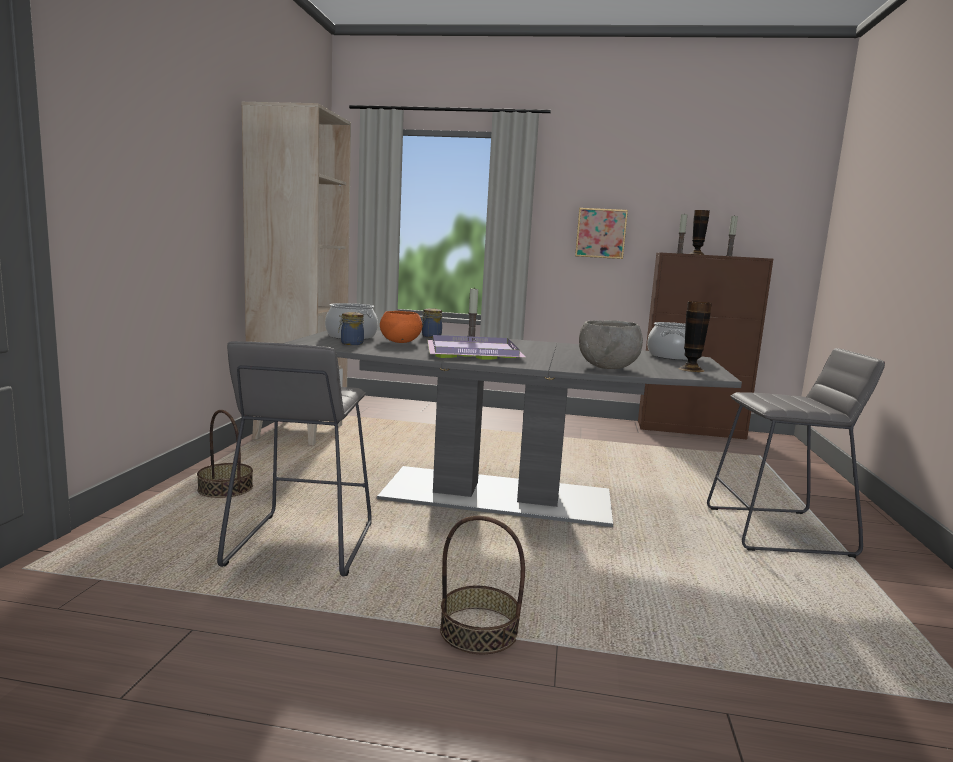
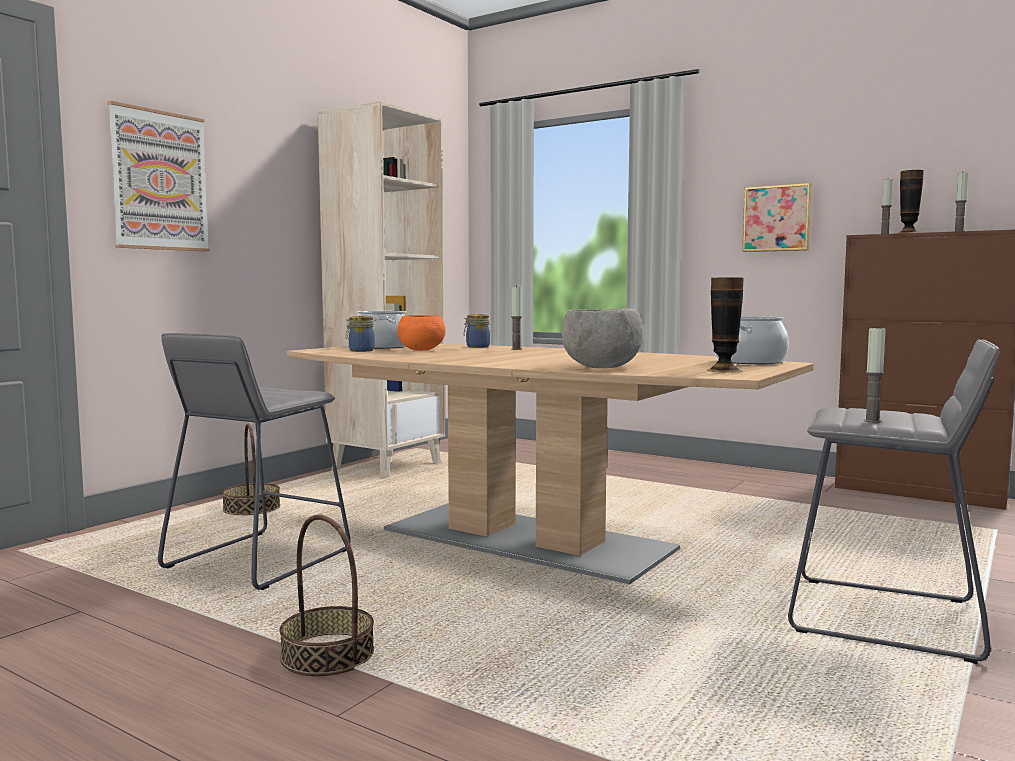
camera: 25 degrees right, 5 degrees down
(123, 164) = (159, 181): none -> picture
(475, 352) = (479, 356): purple tray -> none
(496, 496) = (525, 539): grey dining table -> brown dining table
(797, 406) = (872, 421): none -> candle

